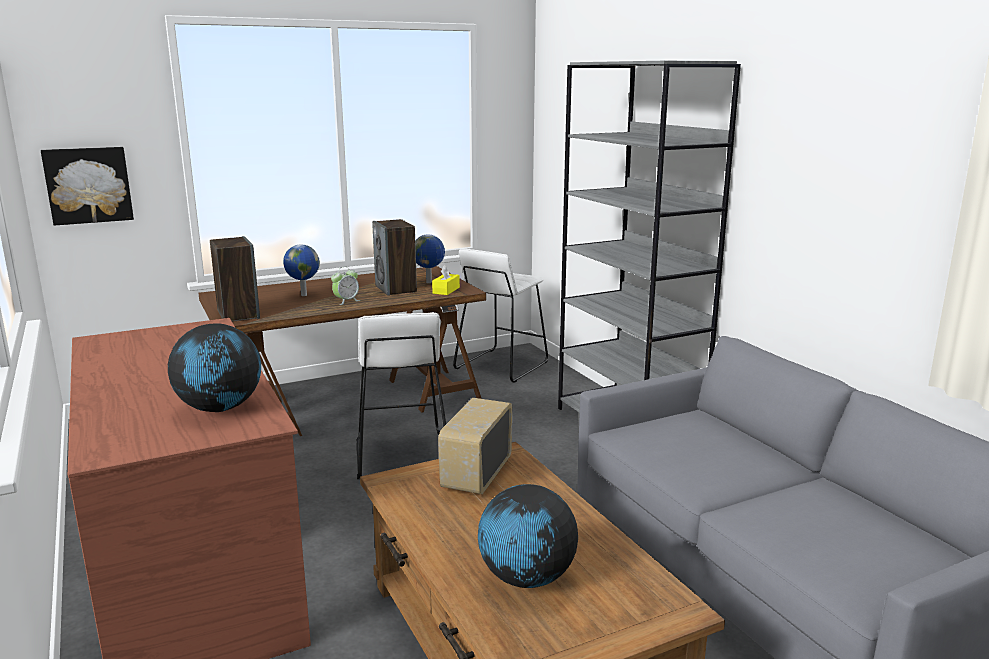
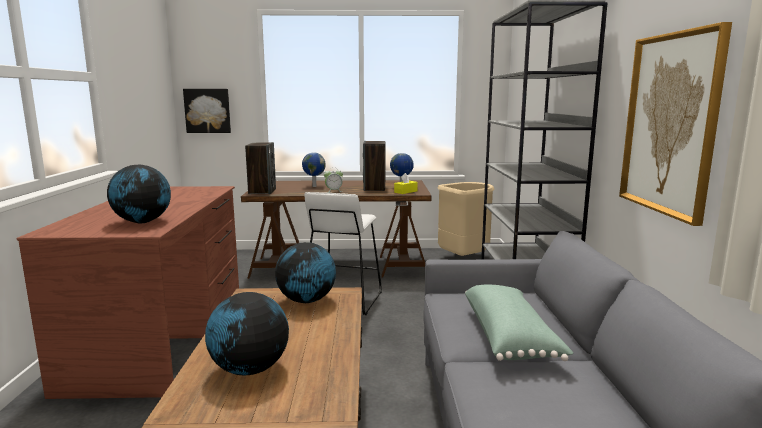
camera: 25 degrees right, 5 degrees down
(476, 475) = (306, 301): radio -> globe
(501, 365) = (464, 258): white stool -> beige trash can
(737, 471) = (510, 338): none -> green pillow
(849, 218) = (670, 124): none -> picture

